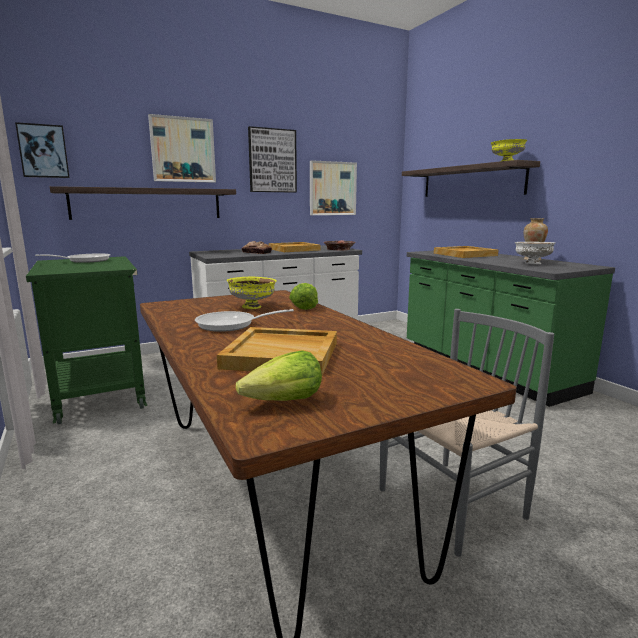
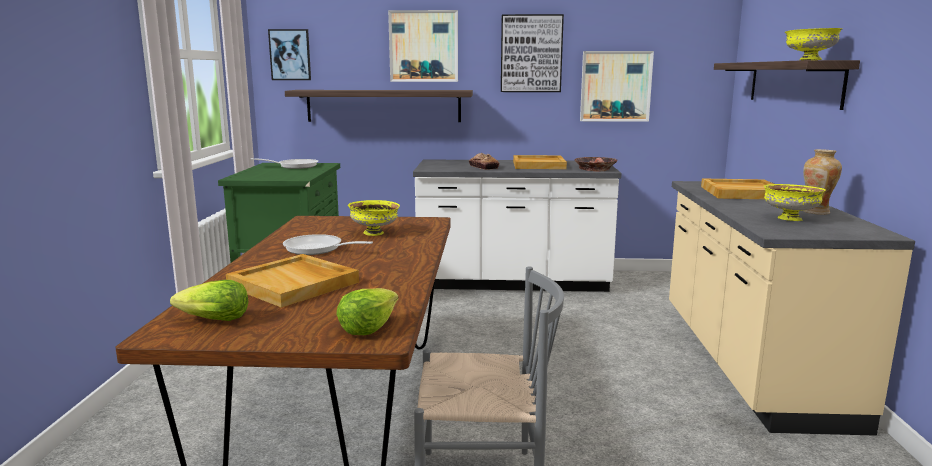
camera: 30 degrees right, 0 degrees up
(304, 307) = (419, 240): lettuce -> lettuce (368, 327)
(485, 369) = (748, 363): green counter -> beige counter
(532, 263) = (789, 219): white bowl -> yellow bowl

